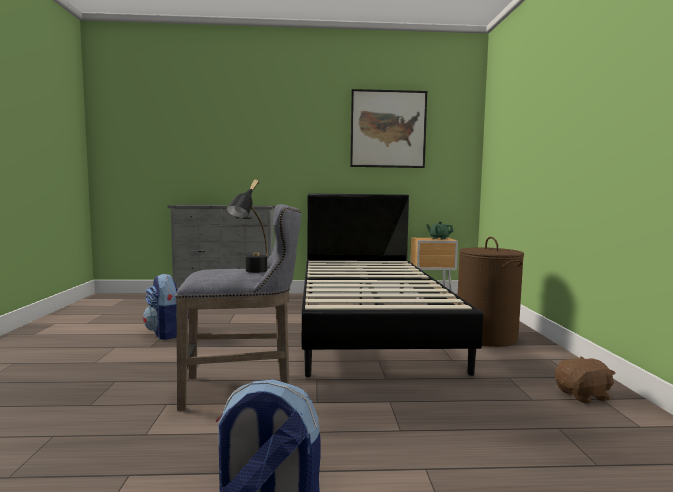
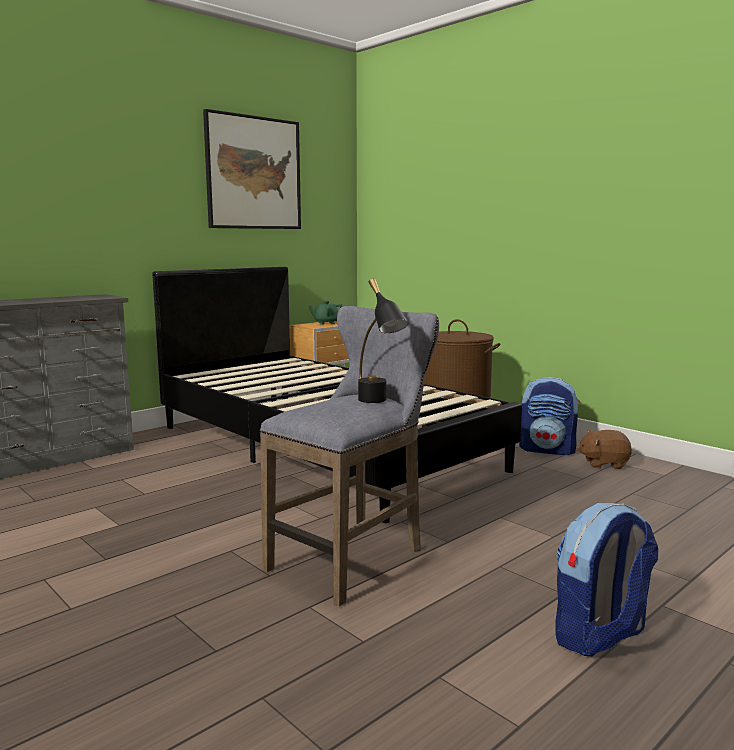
camera: 40 degrees left, 5 degrees up
(166, 333) = (83, 535): backpack -> backpack (548, 450)
(583, 395) = (603, 464): brown plush toy -> brown plush toy turned 120 degrees counterclockwise

